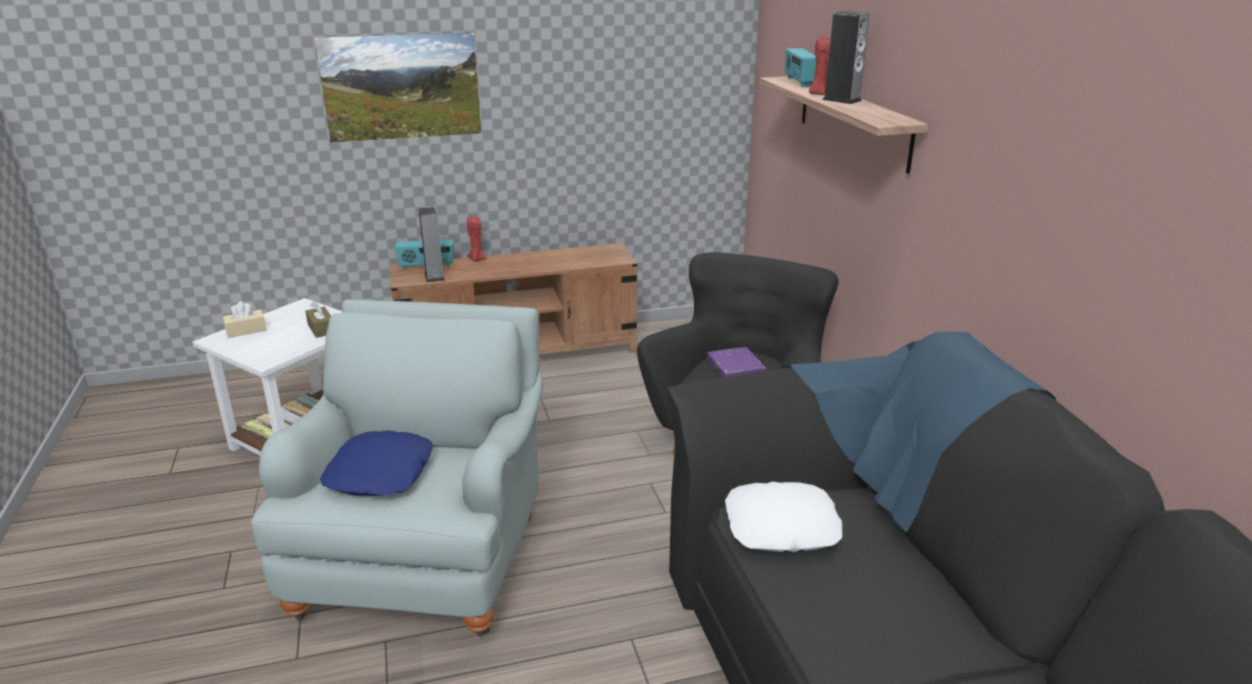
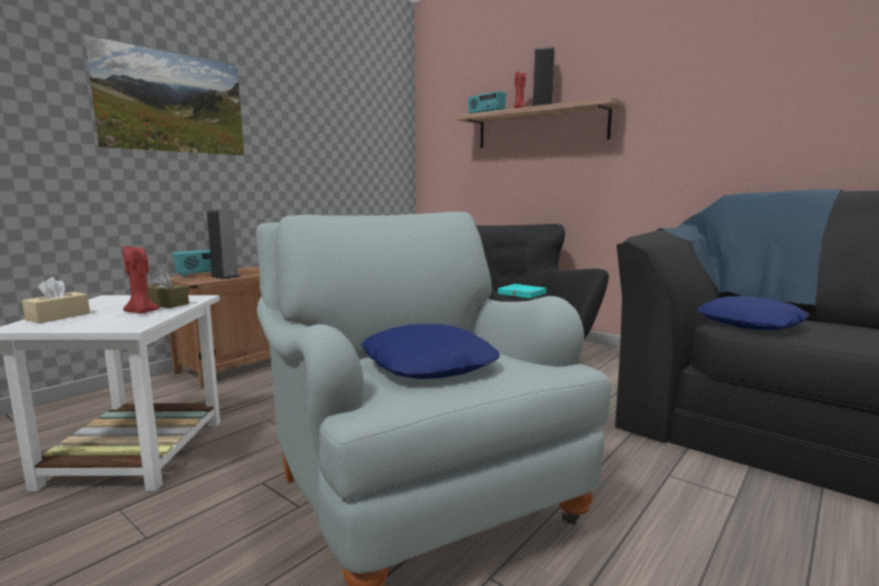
camera: 35 degrees left, 15 degrees down
(476, 260) = (248, 268): red candle -> red candle (141, 312)
(735, 367) = (522, 294): purple book -> turquoise book
(781, 528) = (751, 324): white pillow -> blue pillow

